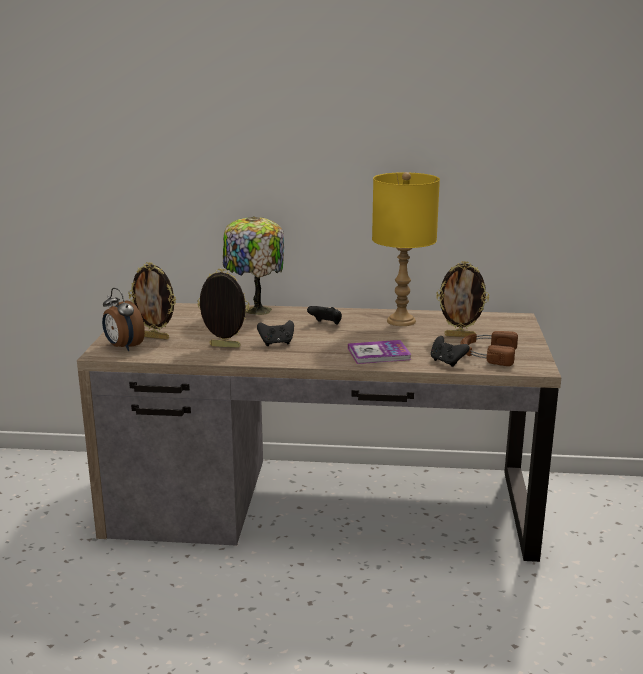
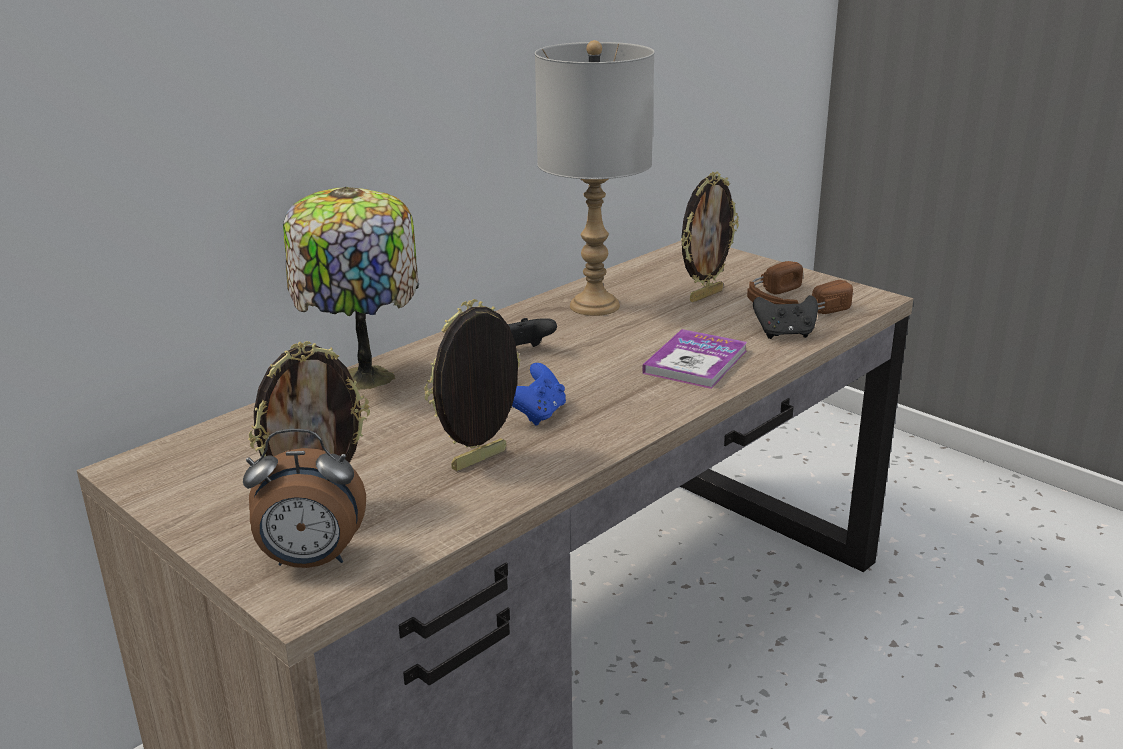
camera: 50 degrees left, 5 degrees up
(276, 343) = (537, 414): black game controller -> blue game controller
(400, 321) = (593, 306): yellow table lamp -> grey table lamp

